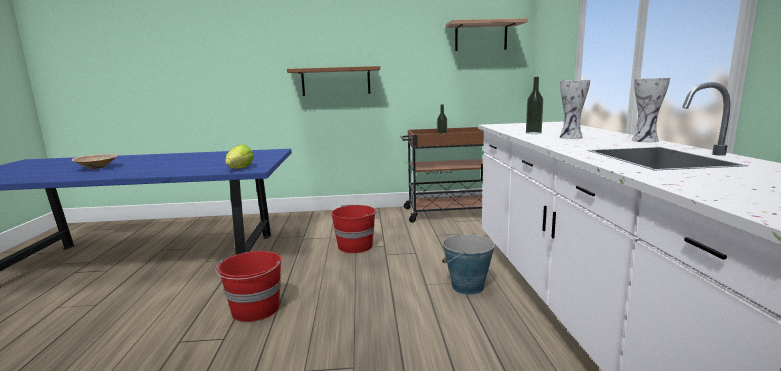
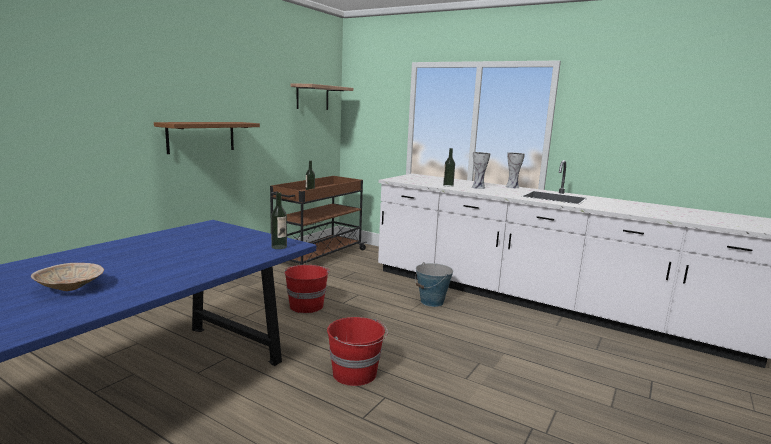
camera: 55 degrees left, 0 degrees up
(240, 168) = (279, 247): lettuce -> bottle

